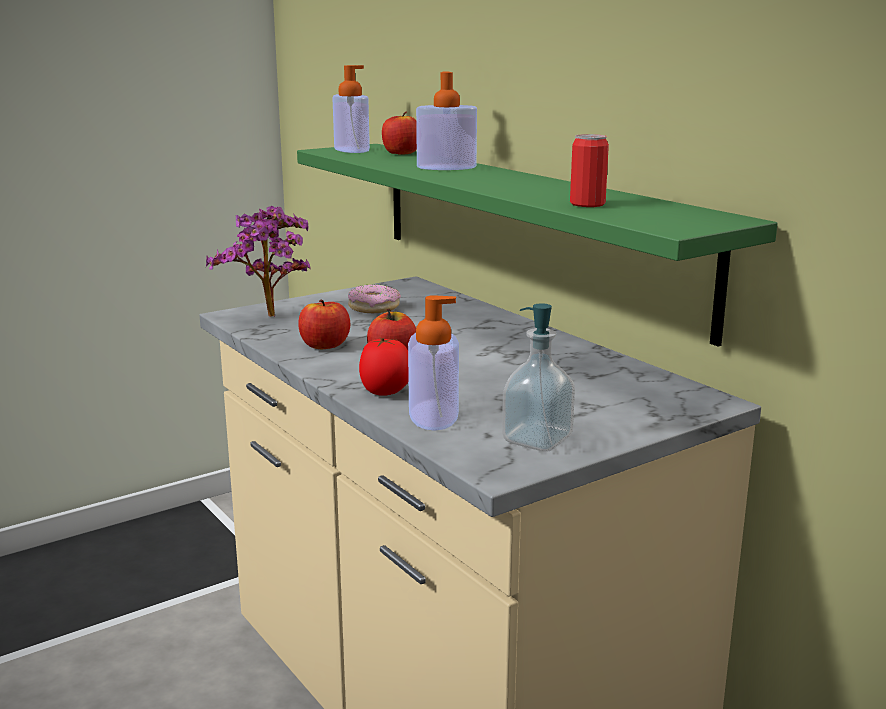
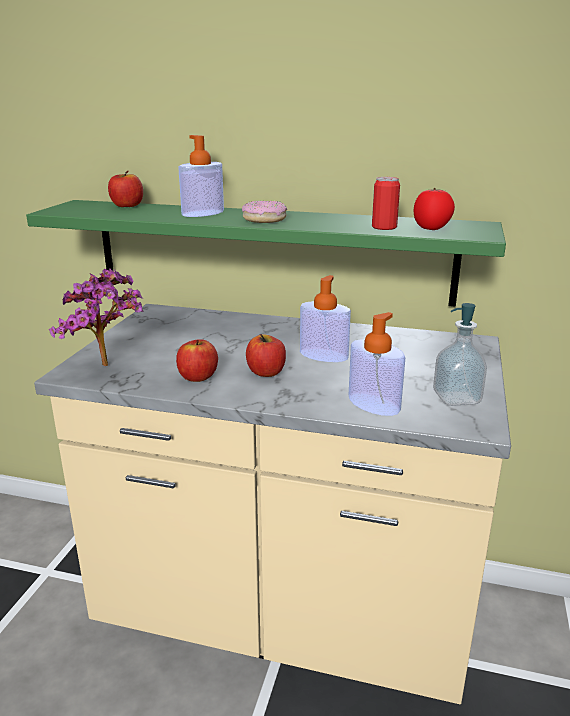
camera: 40 degrees left, 5 degrees up
(351, 150) = (76, 208): soap dispenser -> soap dispenser (324, 355)
(374, 307) = (169, 336): donut -> donut (264, 219)
(386, 392) = (312, 398): tomato -> tomato (432, 228)

